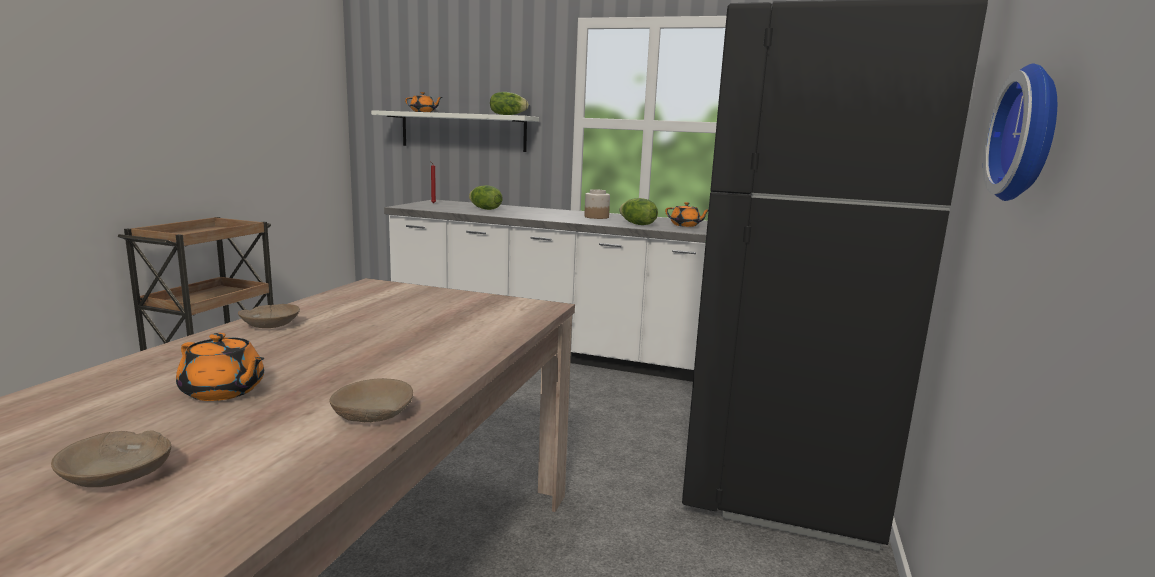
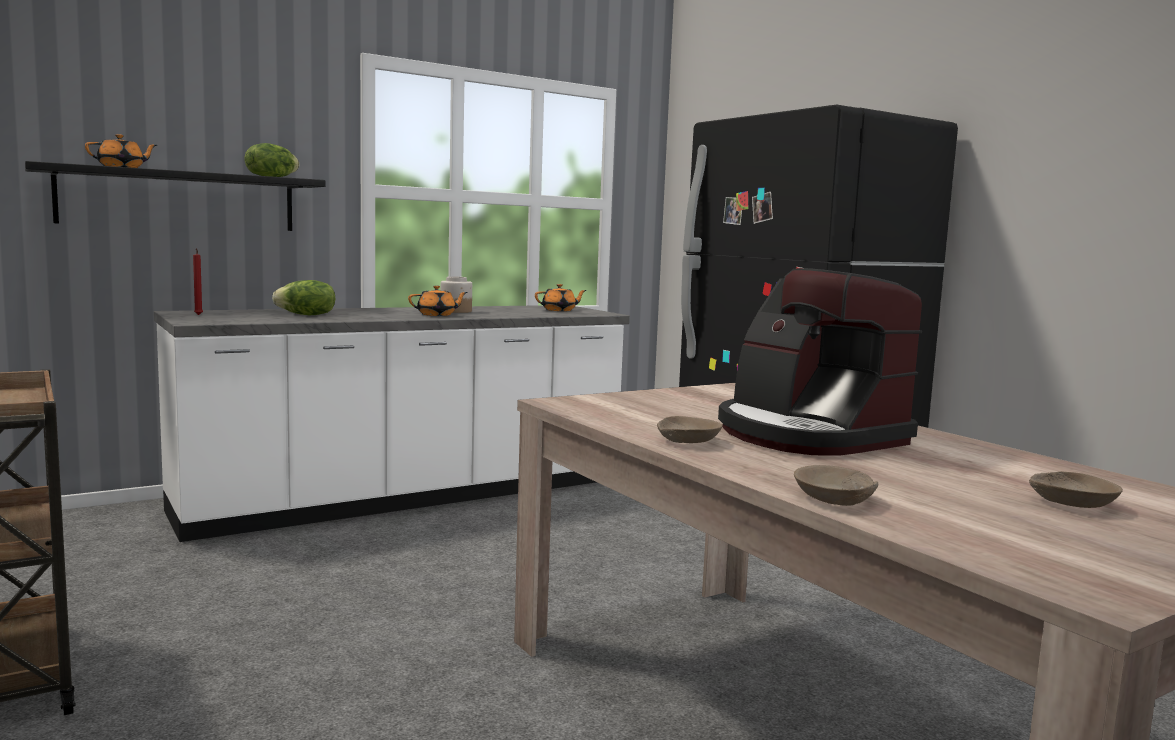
camera: 50 degrees left, 5 degrees down
(224, 391) = (897, 470): orange teapot -> orange teapot (437, 315)
(350, 349) = (807, 435): none -> coffee machine
(374, 414) = (984, 451): beige bowl -> beige bowl (835, 499)
(463, 131) = (179, 200): white shelf -> black shelf
(637, 224) = (526, 313): lettuce -> none
(1032, 134) = (1057, 215): wall clock -> none

